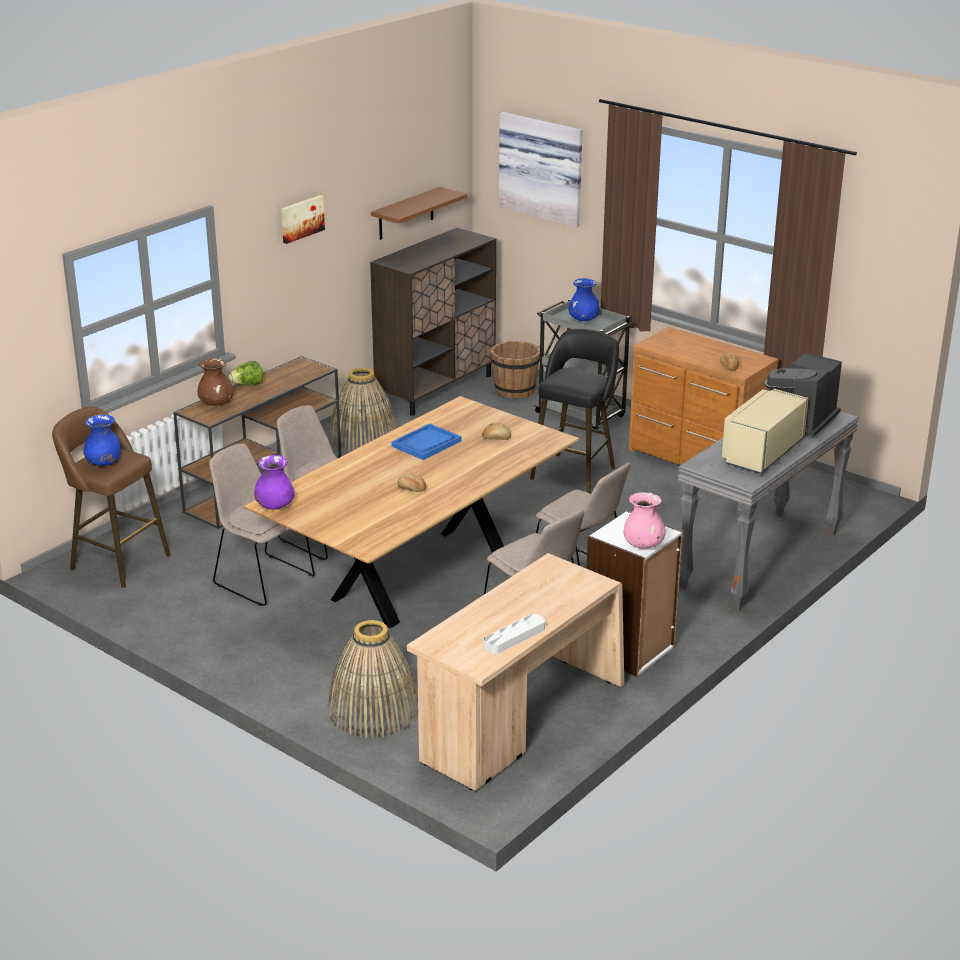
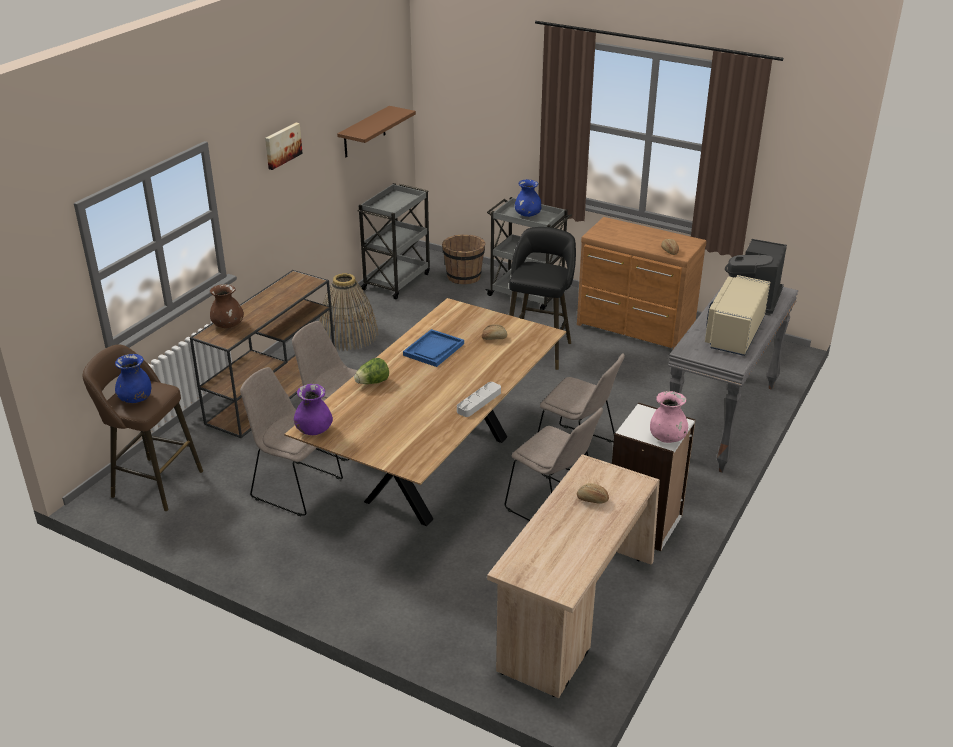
camera: 10 degrees left, 5 degrees up
(248, 385) = (252, 303): lettuce -> lettuce (372, 382)
(373, 710) = (436, 618): basket -> none
(411, 489) = (436, 399): bread -> bread (592, 500)
(436, 389) = (397, 281): brown cabinet -> grey cart
(514, 637) = (585, 553): grey tray -> grey tray (479, 402)
(543, 168) = (479, 84): picture -> none

